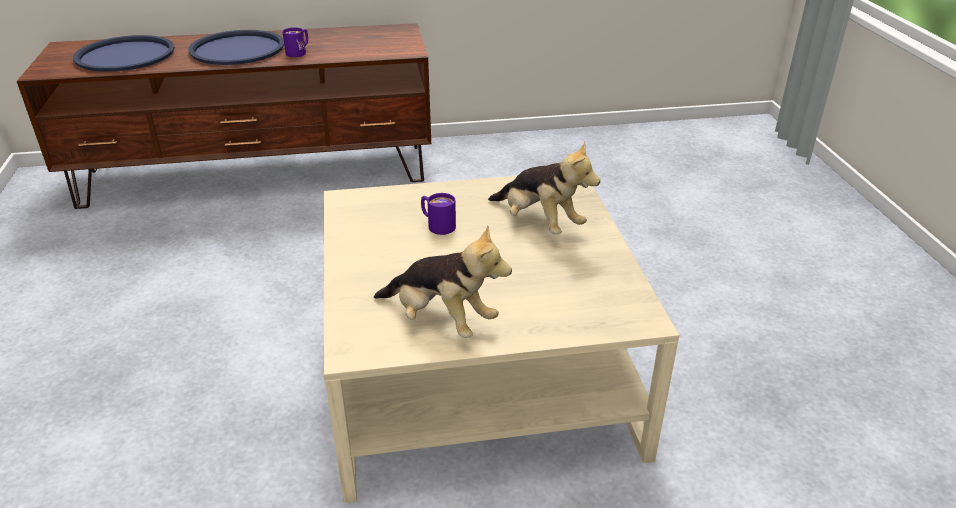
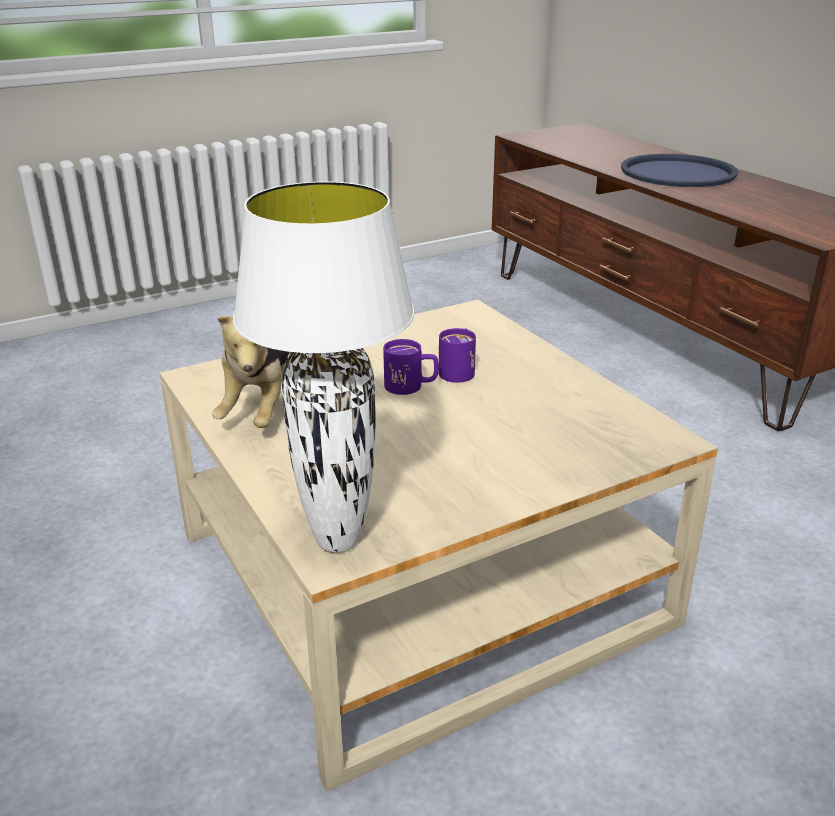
camera: 70 degrees right, 5 degrees down
(125, 55) = (594, 146): blue tray -> none
(299, 52) = (717, 194): purple mug -> purple mug (411, 387)
(539, 222) = (524, 435): plush toy -> none
(629, 315) = (339, 541): none -> white table lamp

